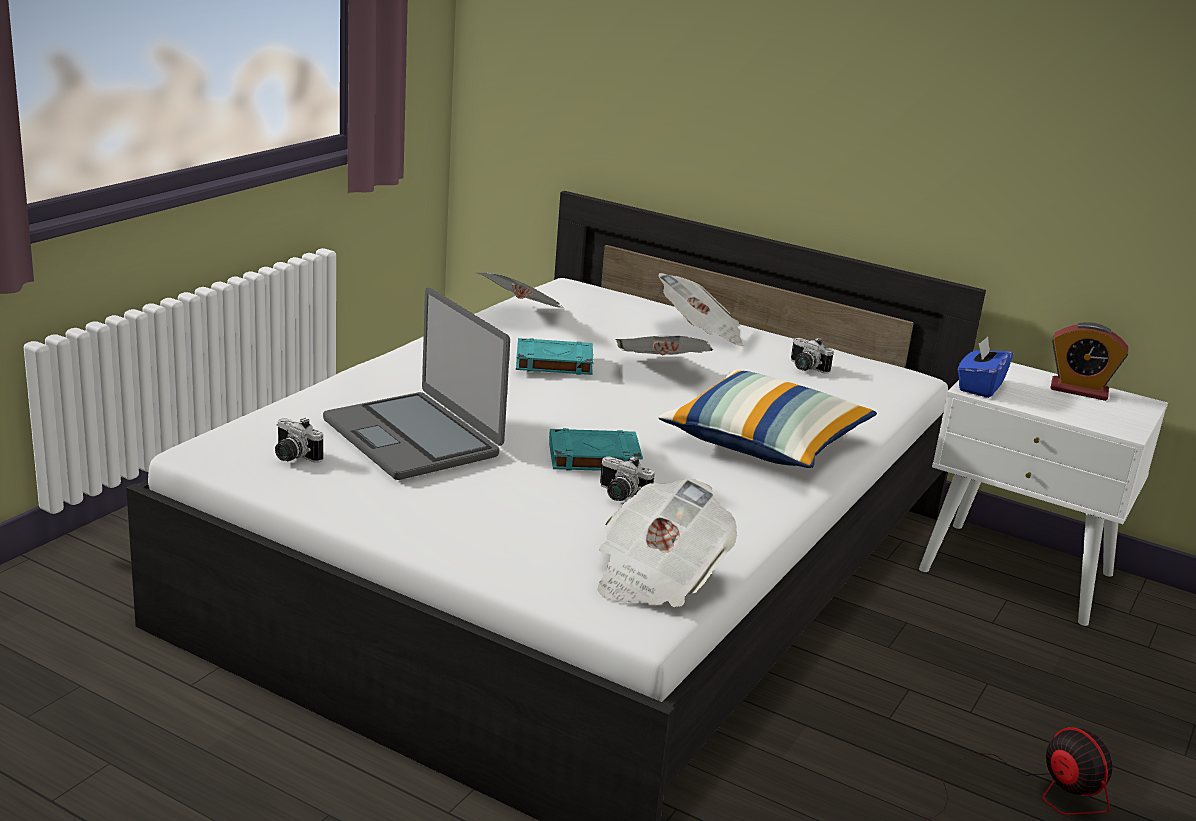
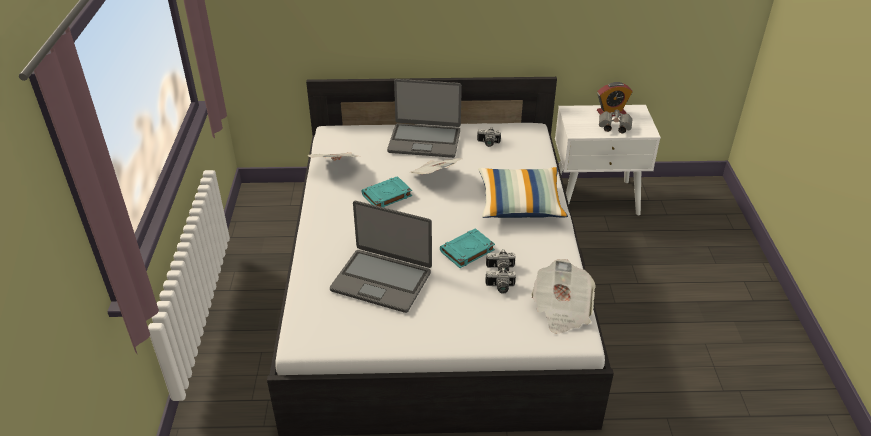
camera: 30 degrees left, 15 degrees up
(292, 456) = (344, 323): camera -> camera (500, 288)
(700, 333) = (424, 141): newspaper -> laptop
(979, 387) = (576, 129): blue tissue box -> none
(1031, 793) = (685, 311): fan -> none
(1057, 406) = (613, 128): none -> grey binoculars

